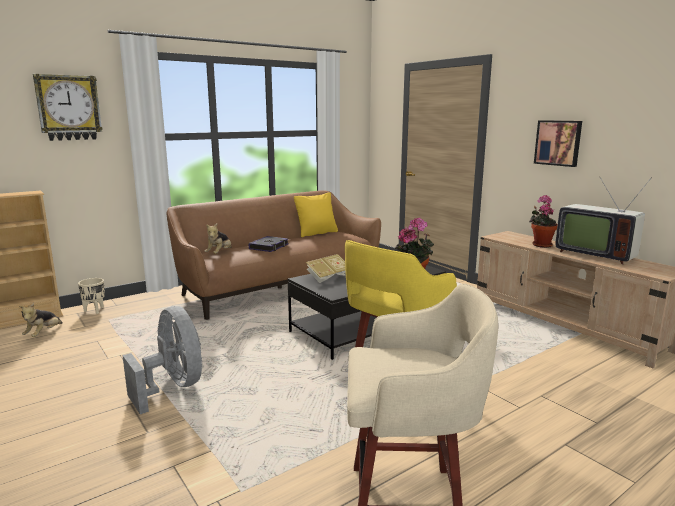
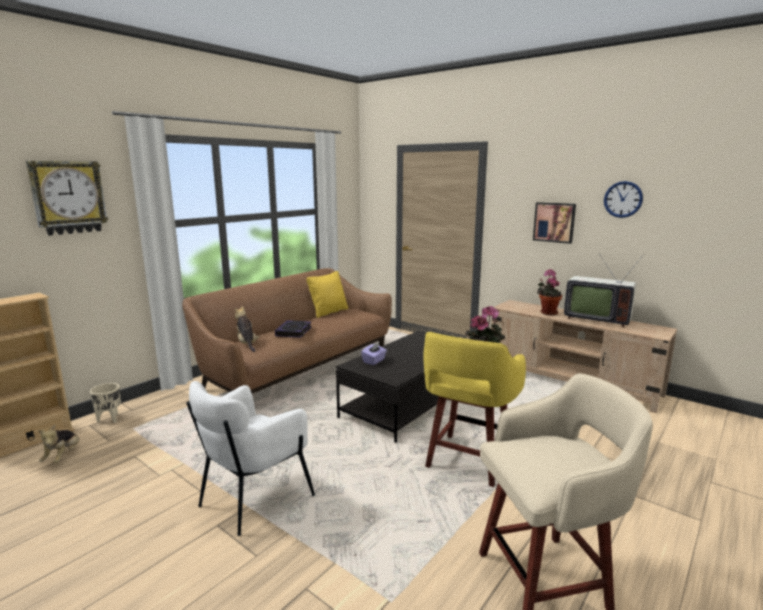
camera: 15 degrees left, 0 degrees up
(173, 387) = (253, 498): grey fan -> white armchair
(219, 253) = (247, 344): plush toy -> plush toy turned 150 degrees clockwise
(328, 277) = (374, 361): book -> purple tissue box
(635, 114) = (623, 199): none -> wall clock

